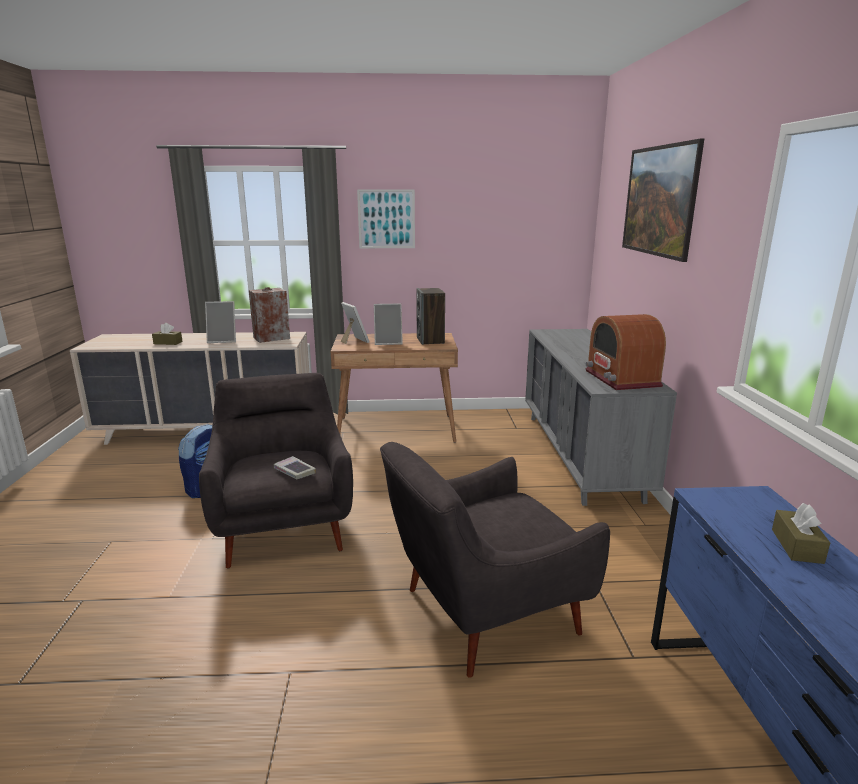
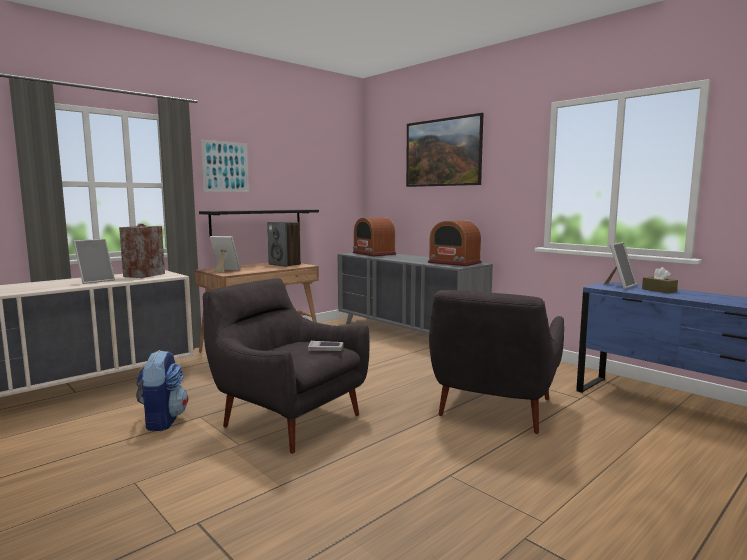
camera: 40 degrees left, 10 degrees down
(168, 343) = (31, 288): brown tissue box -> none
(388, 342) = (256, 268): picture frame -> picture frame (619, 285)
(424, 283) = (257, 222): none -> black shelf
(570, 337) = (373, 254): none -> radio

